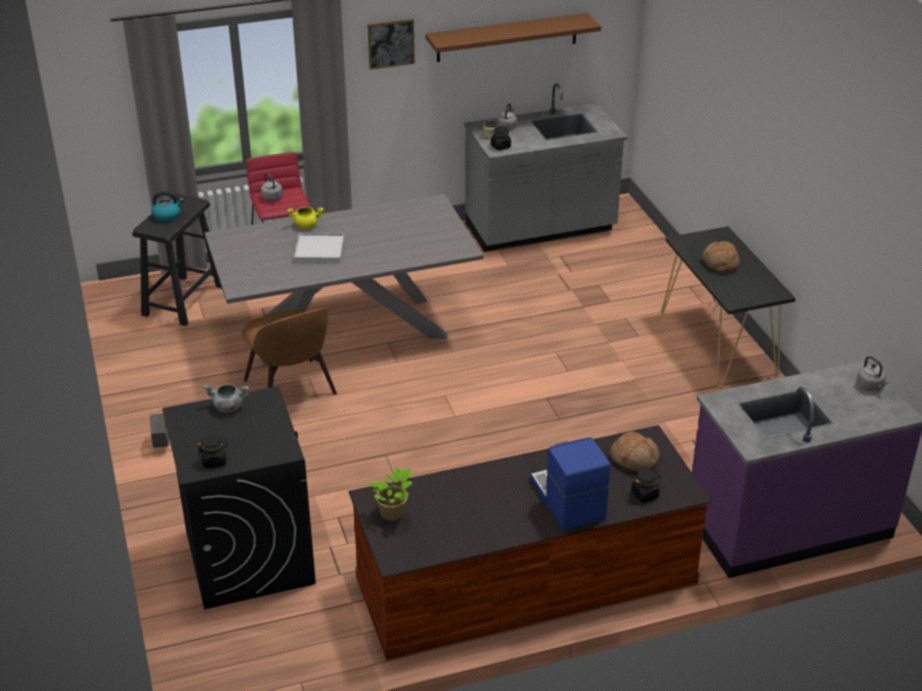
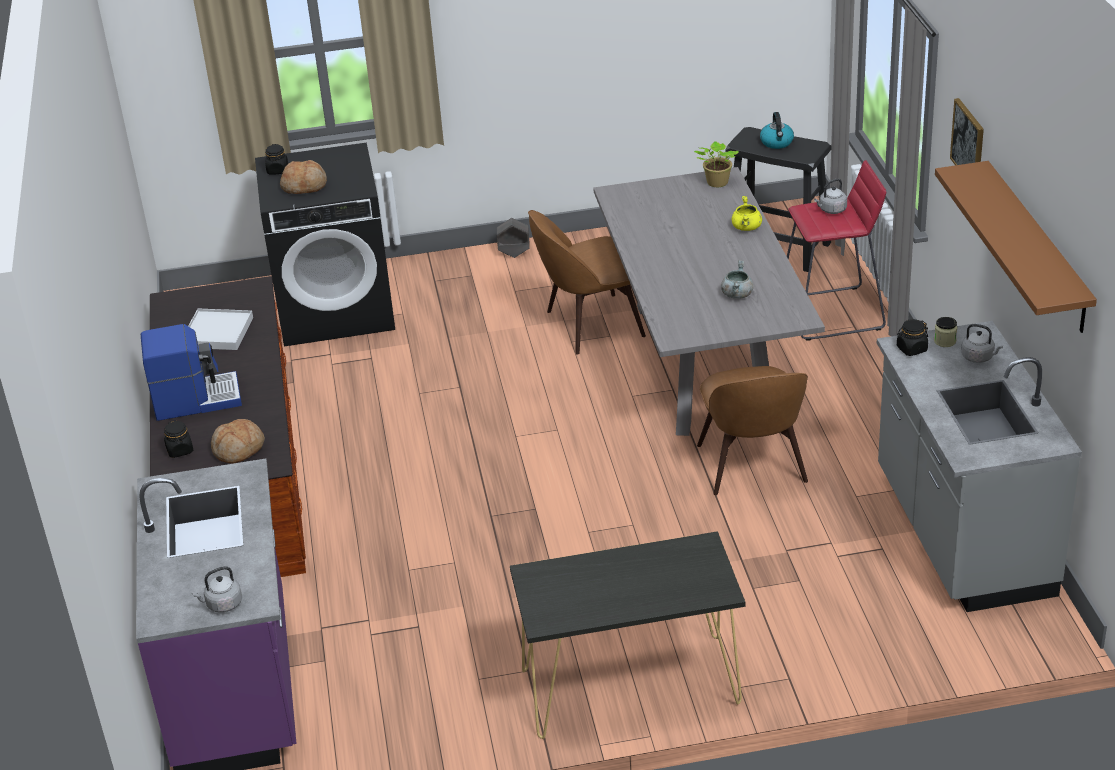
camera: 100 degrees right, 0 degrees up
(228, 407) = (353, 172): grey cooking pot -> grey cooking pot (737, 294)
(319, 251) = (685, 238): white tray -> white tray (218, 332)
(394, 514) = (226, 299): potted plant -> potted plant (716, 183)
(481, 304) = (752, 466): none -> brown chair
(720, 263) = (634, 575): bread -> bread (304, 185)

